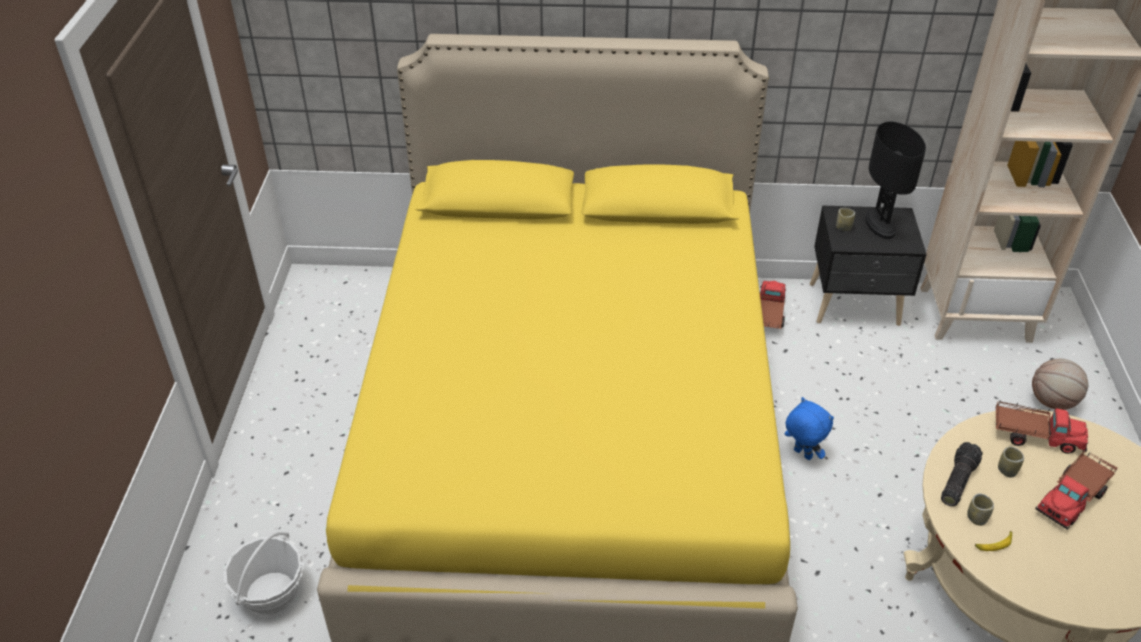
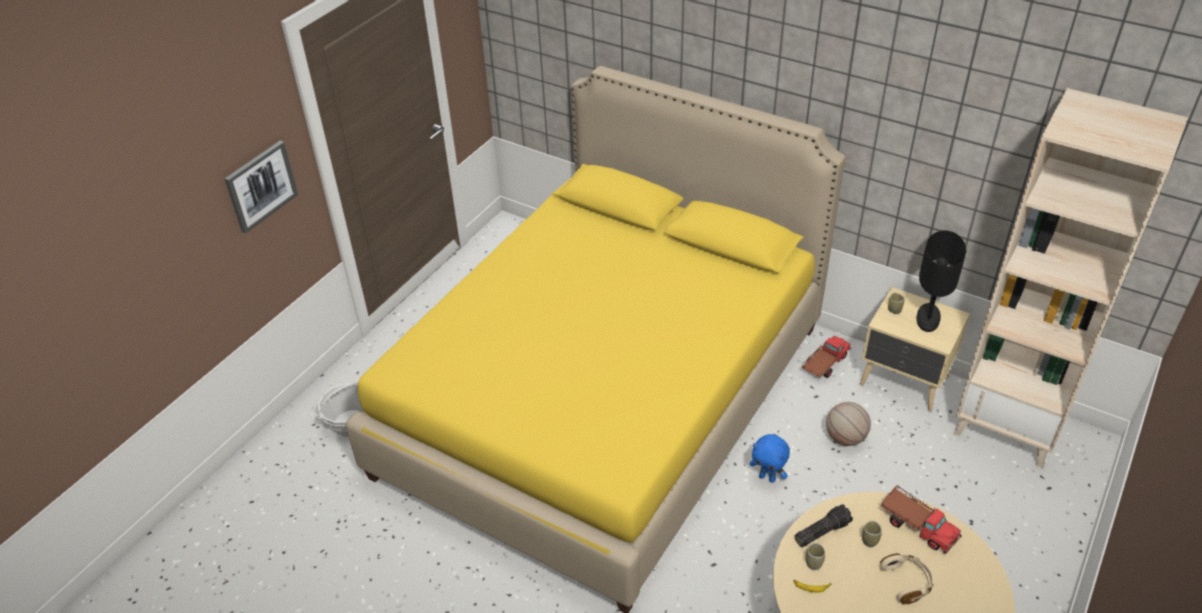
camera: 30 degrees right, 0 degrees up
(81, 298) = (260, 186): none -> picture
(801, 454) = (767, 477): blue plush toy -> blue plush toy turned 135 degrees clockwise
(856, 305) = (904, 382): black nightstand -> beige nightstand
(1052, 402) = (1018, 521): basketball -> basketball (845, 438)
(1073, 497) = (907, 582): toy truck -> beige headphones

